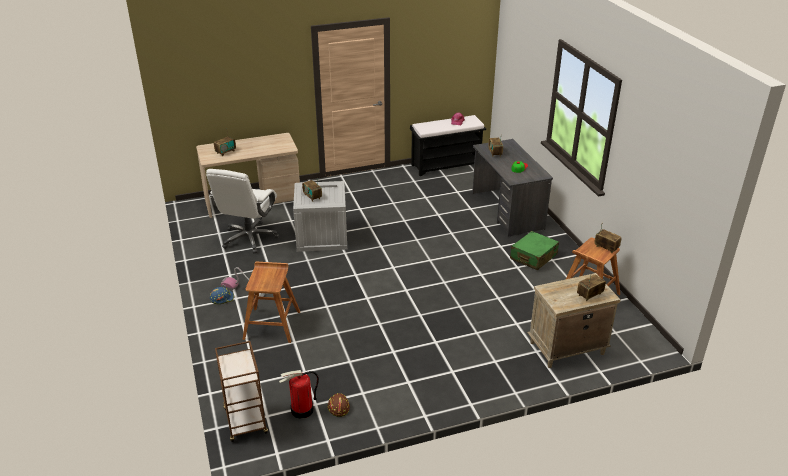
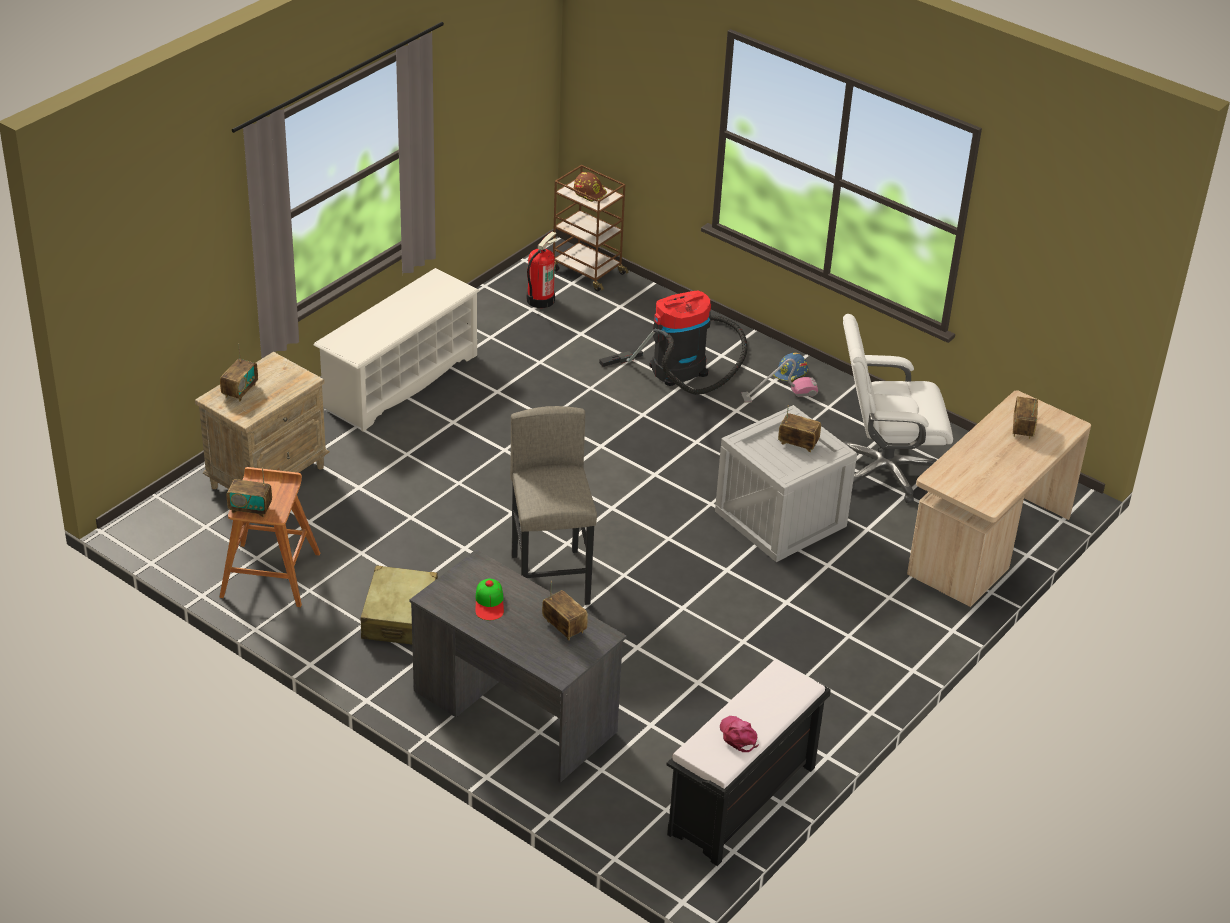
camera: 145 degrees right, 5 degrees up
(249, 238) = (884, 471): white office chair -> white office chair turned 75 degrees counterclockwise
(272, 324) = (683, 367): brown stool -> vacuum cleaner
(338, 407) = (504, 315): brown hard hat -> brown hard hat (590, 192)
(447, 382) = (400, 381): none -> white shoe rack
(451, 248) = (551, 579): none -> grey stool
(533, 257) = (400, 617): green suitcase -> beige suitcase

